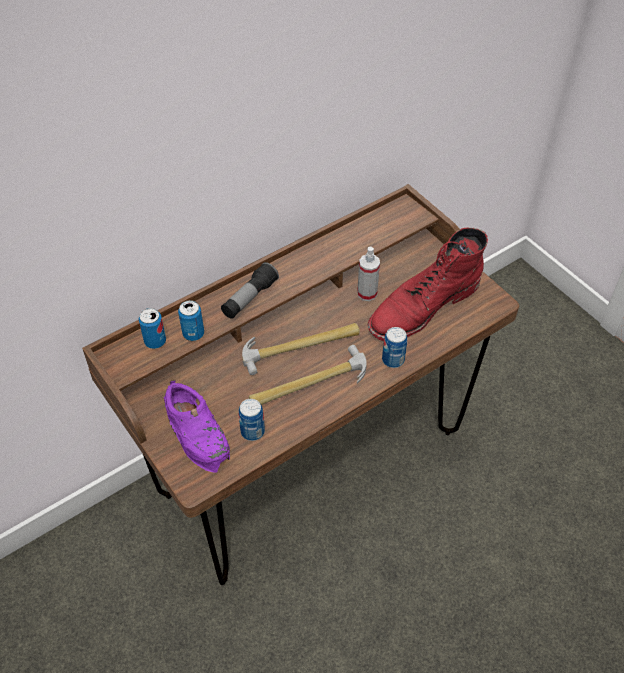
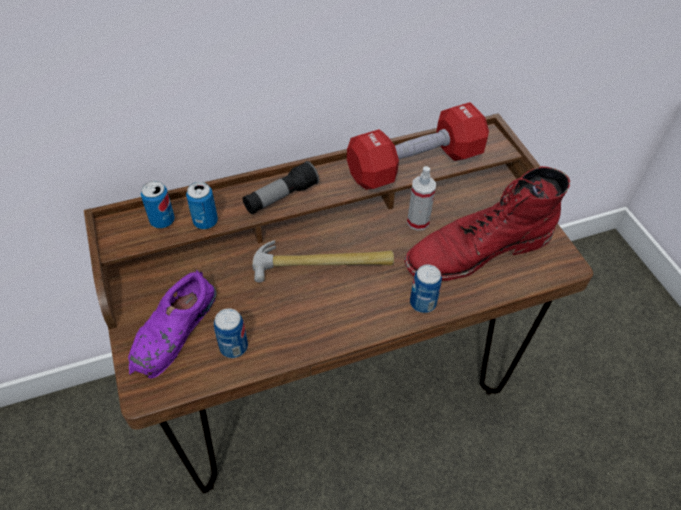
camera: 15 degrees right, 0 degrees up
(197, 432) = (174, 332): purple shoe -> purple shoe turned 45 degrees clockwise
(309, 383) = (317, 307): hammer -> none
(353, 245) = (415, 165): none -> red dumbbell

